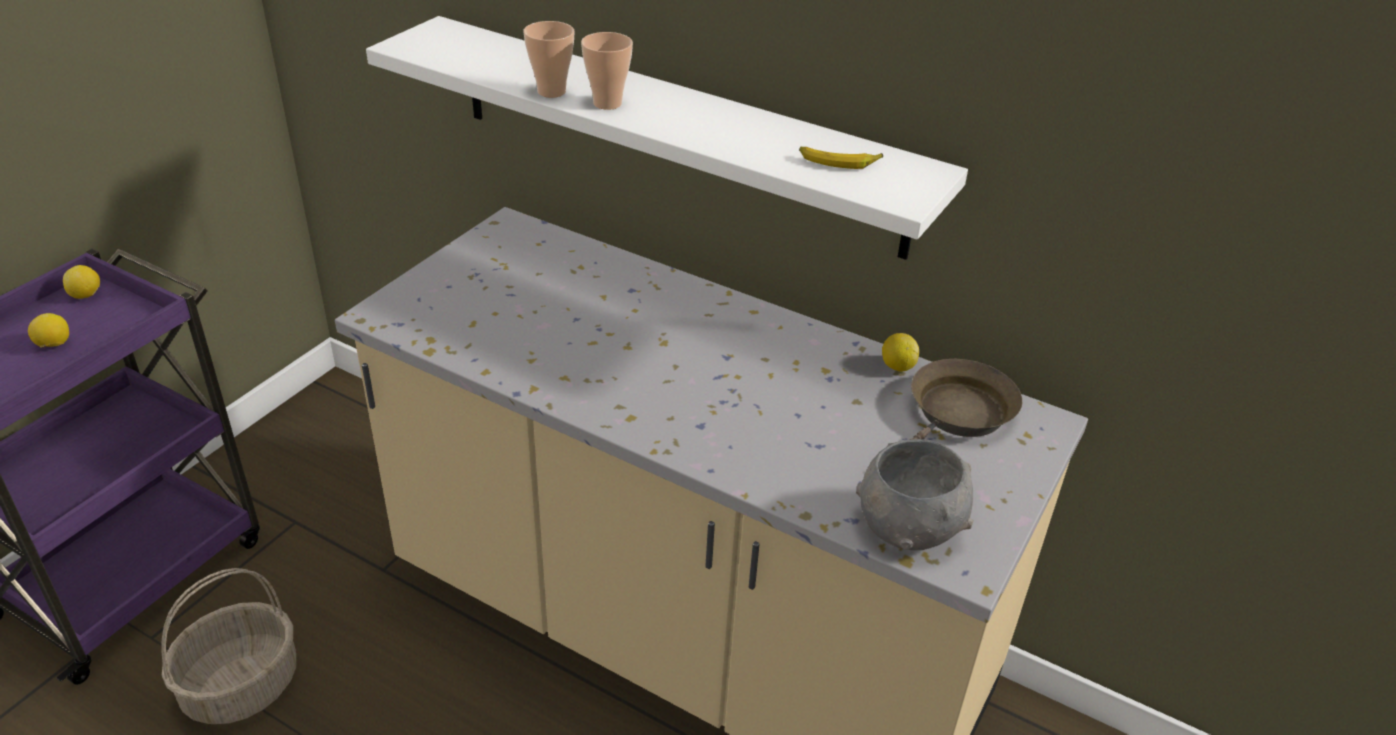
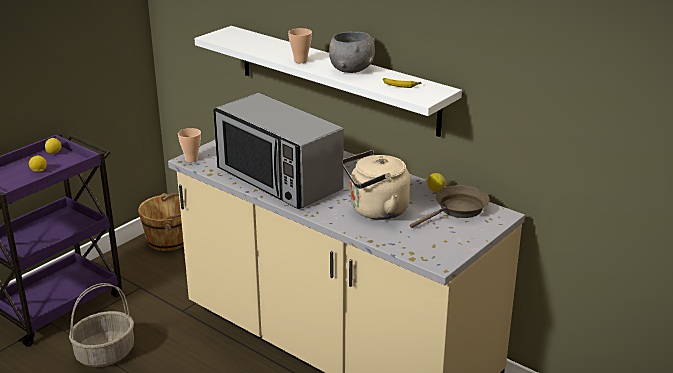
camera: 10 degrees right, 10 degrees down
(340, 410) = (169, 239): none -> brown bucket
(551, 91) = (276, 56): cup -> cup (191, 159)
(576, 358) = (278, 180): none -> microwave
(794, 429) = (375, 210): none -> beige kettle
(910, 528) = (418, 248): grey bowl -> grey bowl (352, 69)

